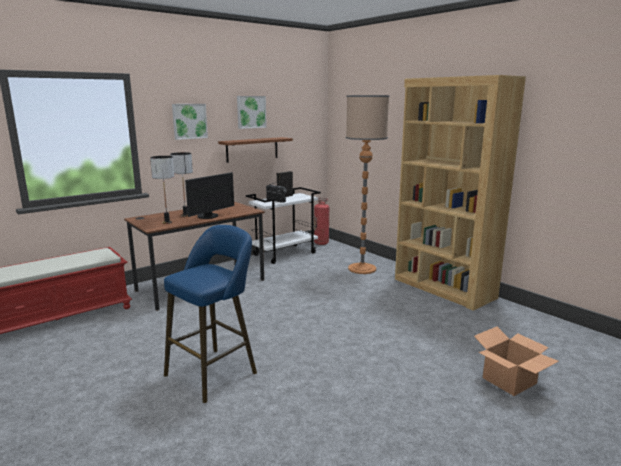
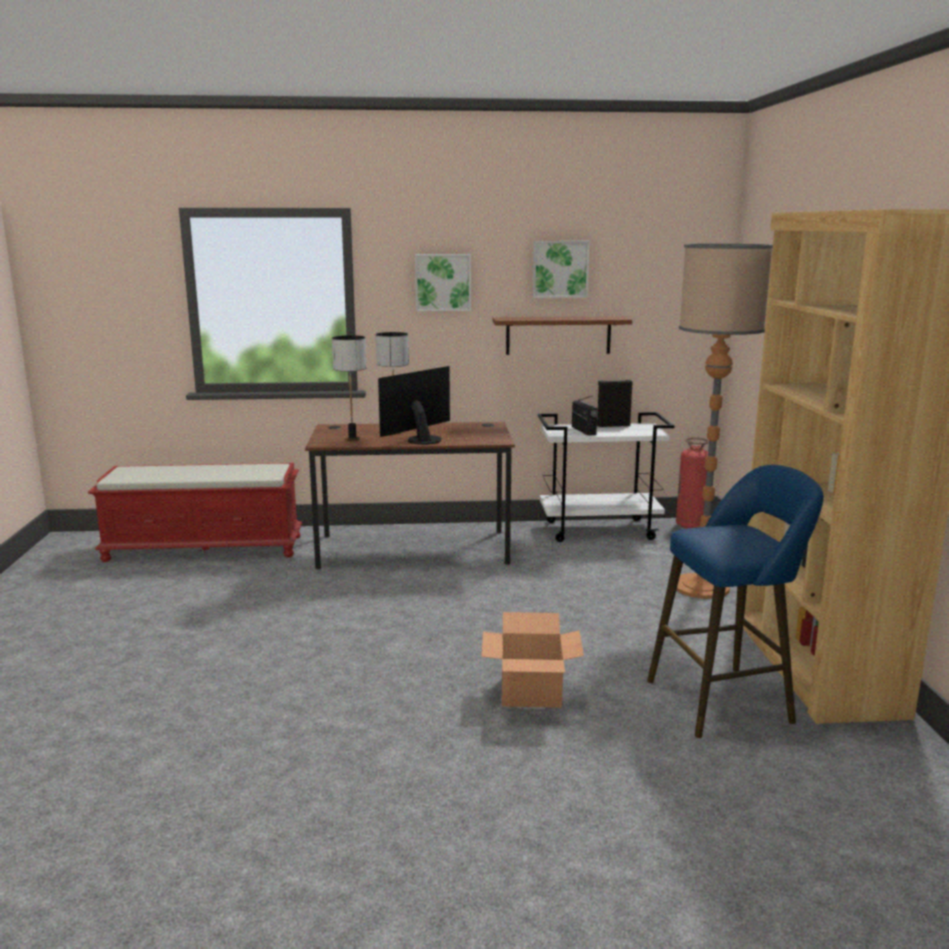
camera: 35 degrees right, 0 degrees up
(209, 216) = (421, 440): monitor -> monitor turned 150 degrees clockwise
(215, 372) = (276, 671): blue stool -> blue stool (726, 700)
(509, 380) = (690, 865): cardboard box -> cardboard box (532, 692)

